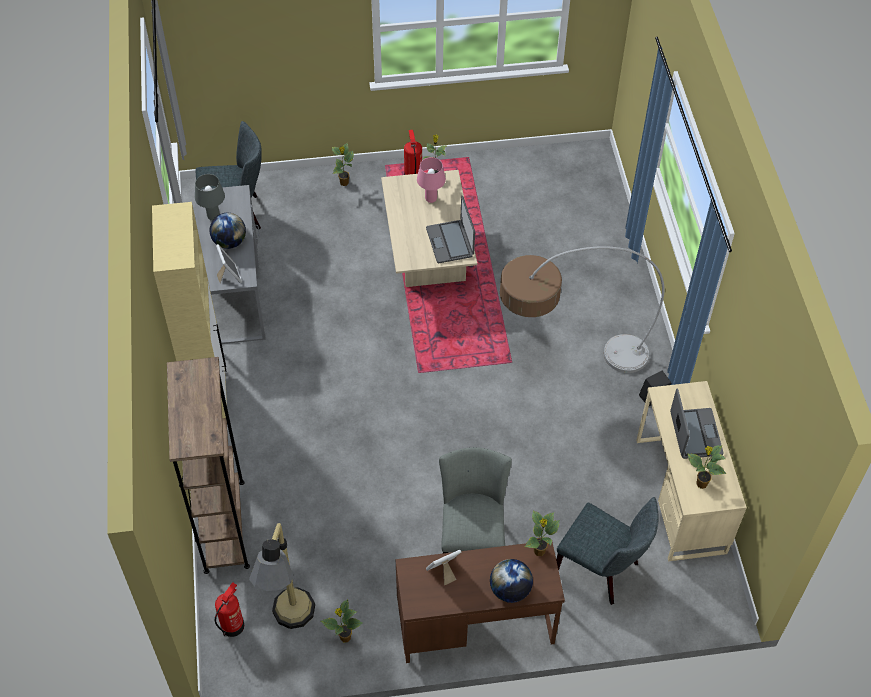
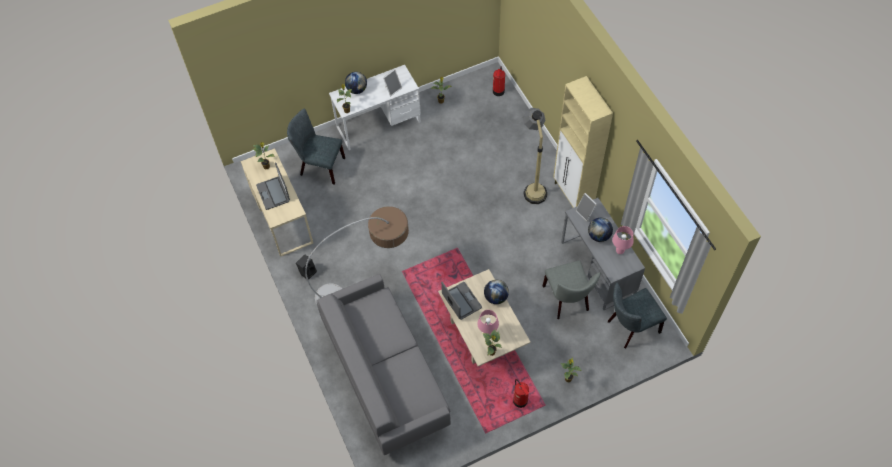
camera: 165 degrees right, 5 degrees up
(214, 217) = (619, 251): grey table lamp -> pink table lamp
(224, 526) = (527, 133): brown bookcase -> none
(290, 627) = (469, 98): floor lamp -> floor lamp (532, 185)
(402, 235) = (495, 297): none -> globe
(471, 539) = (393, 162): grey chair -> grey chair (567, 300)
(475, 623) = (378, 124): brown desk -> white desk
(571, 246) = (385, 373): none -> grey sofa

